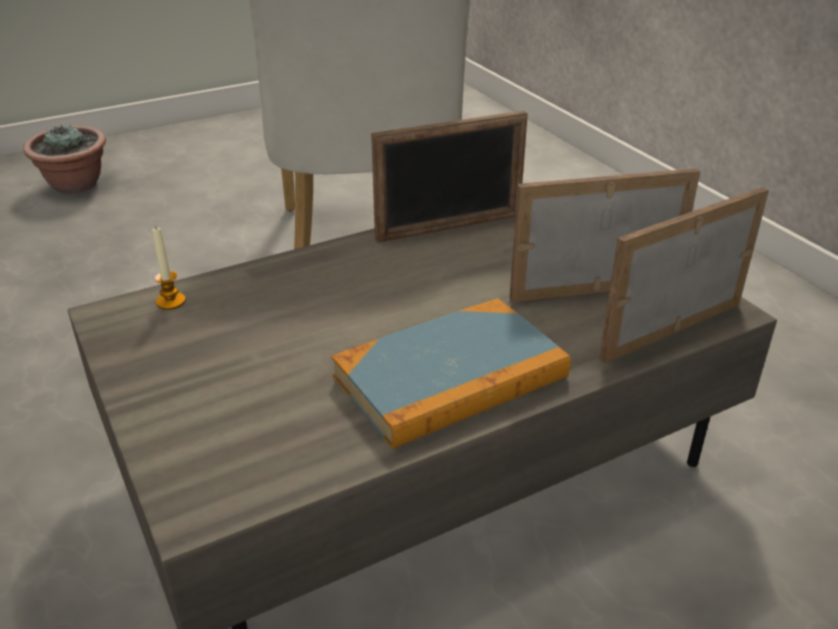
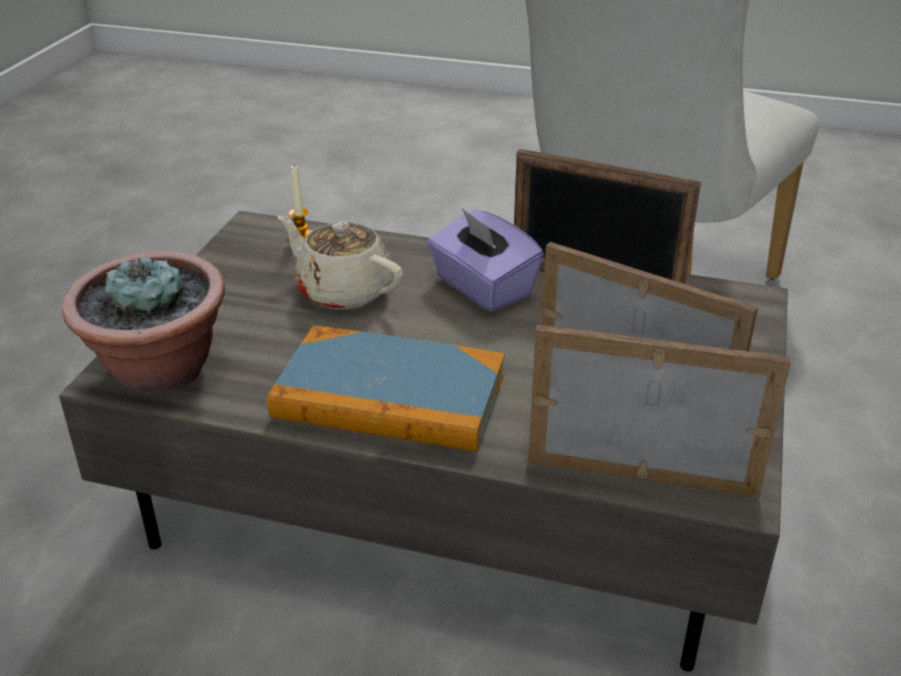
camera: 45 degrees right, 0 degrees up
(76, 185) = (477, 134): potted plant -> potted plant (159, 372)
(282, 324) = (342, 290): none -> beige teapot
(383, 268) = (482, 287): none -> purple tissue box

